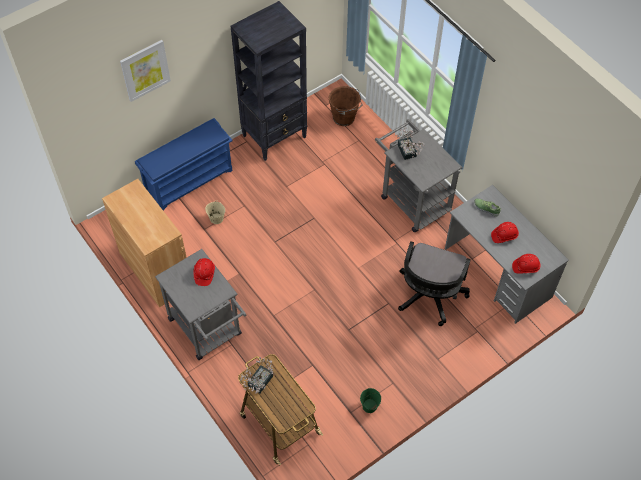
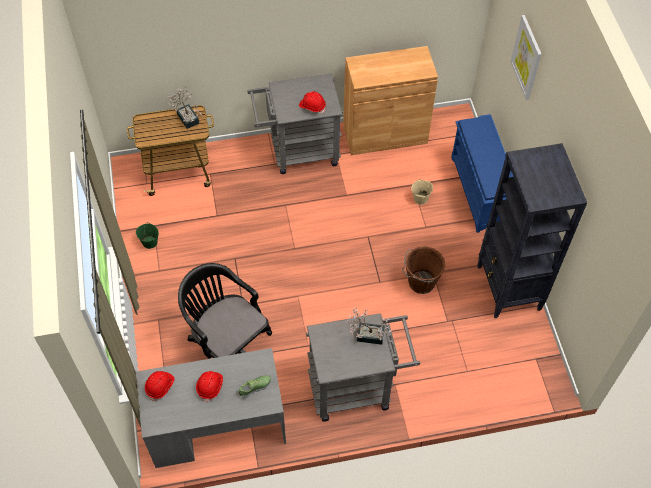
camera: 115 degrees right, 0 degrees up
(344, 118) = (507, 370): brown bucket -> brown bucket (420, 282)

